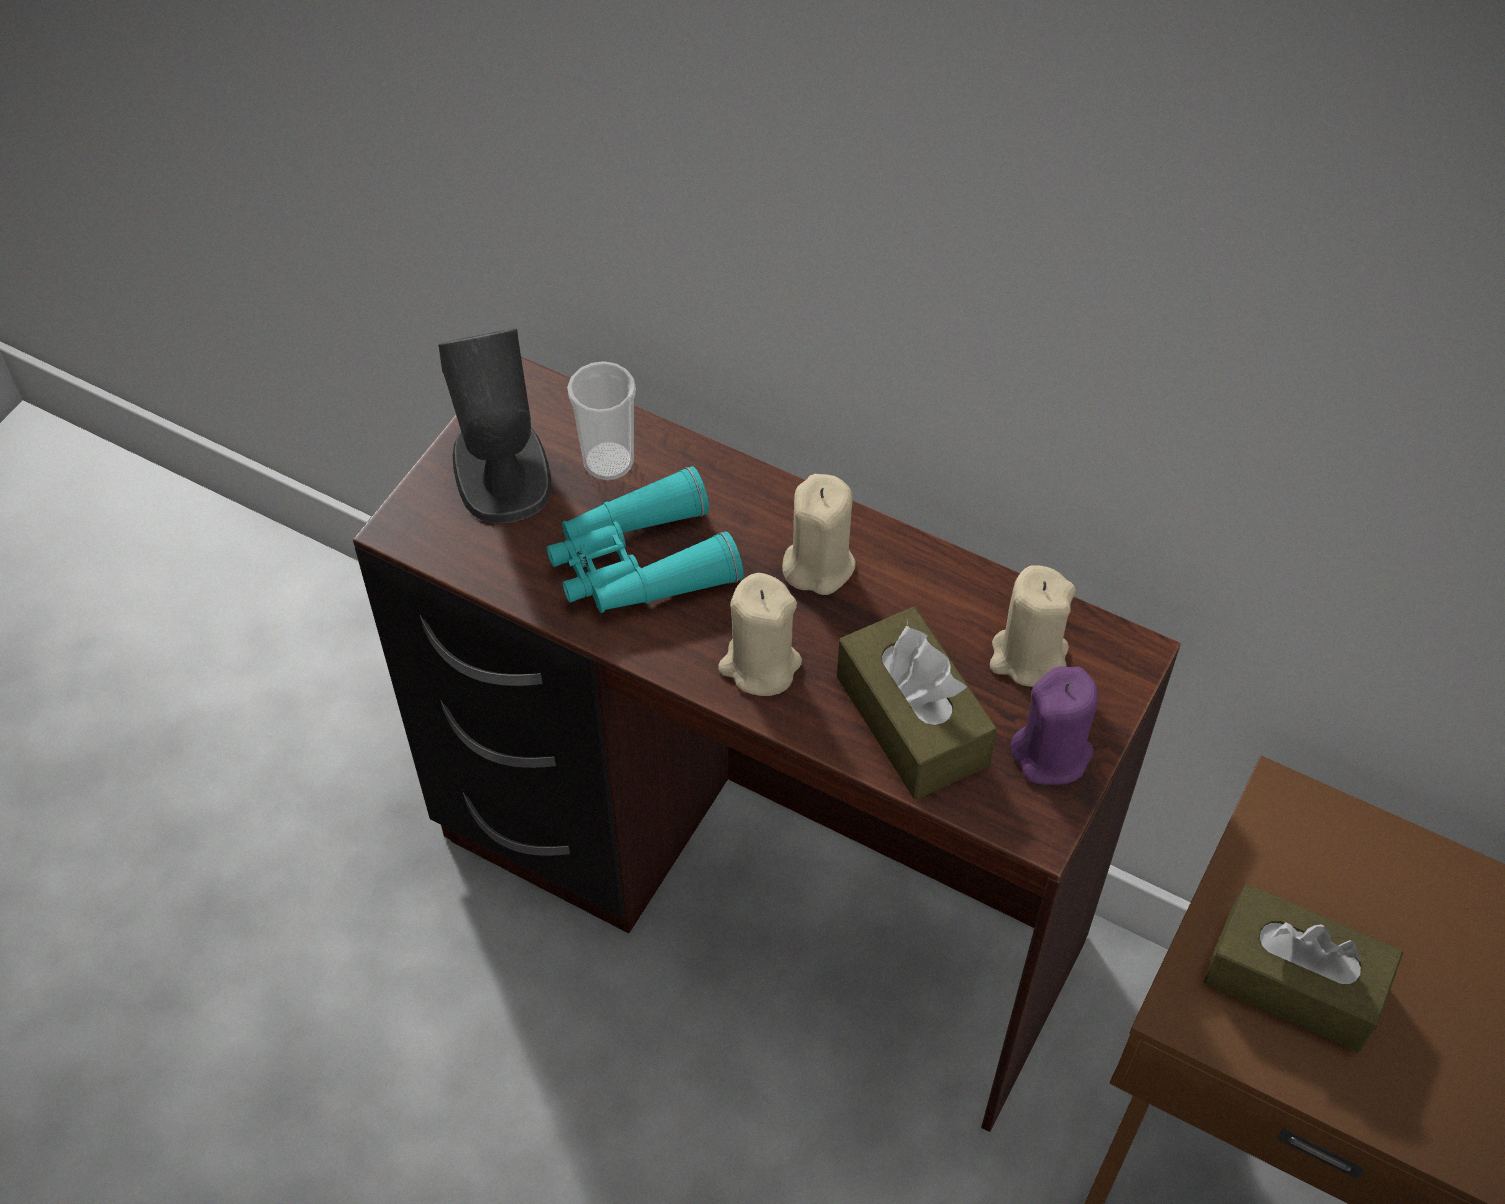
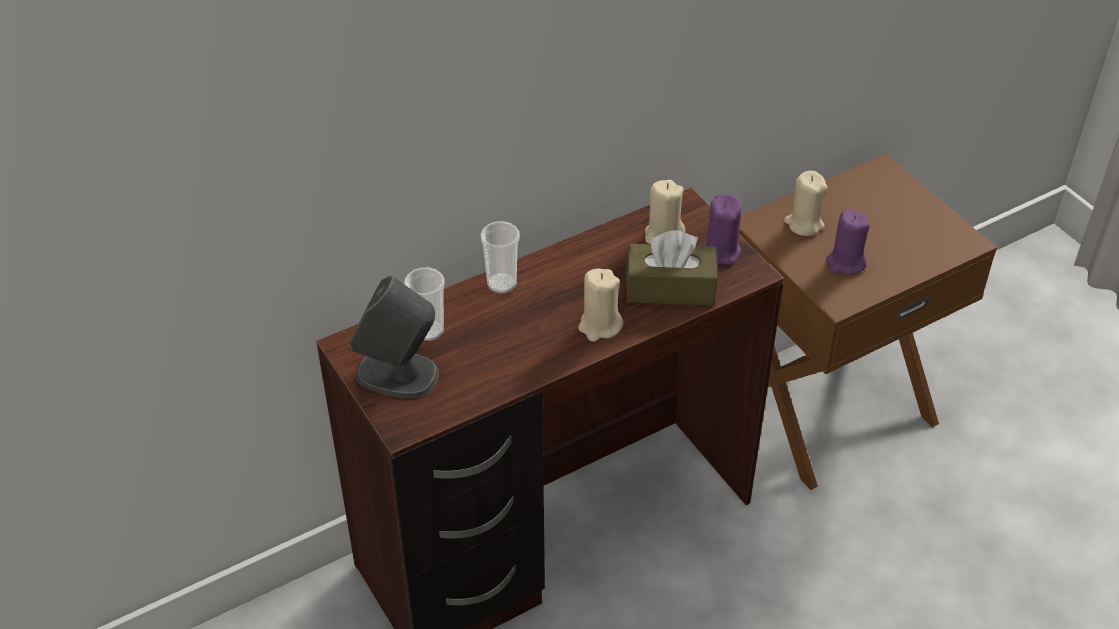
camera: 60 degrees left, 10 degrees down
(639, 564) = (504, 345): turquoise binoculars -> none
(764, 499) = (502, 283): none -> cup
(818, 564) = (557, 281): beige candle -> beige candle (804, 224)
(1294, 982) = (845, 263): brown tissue box -> purple candle

